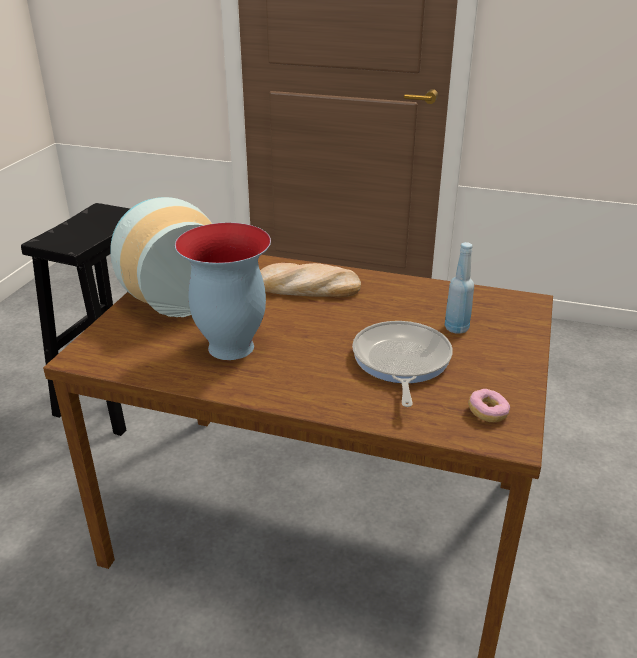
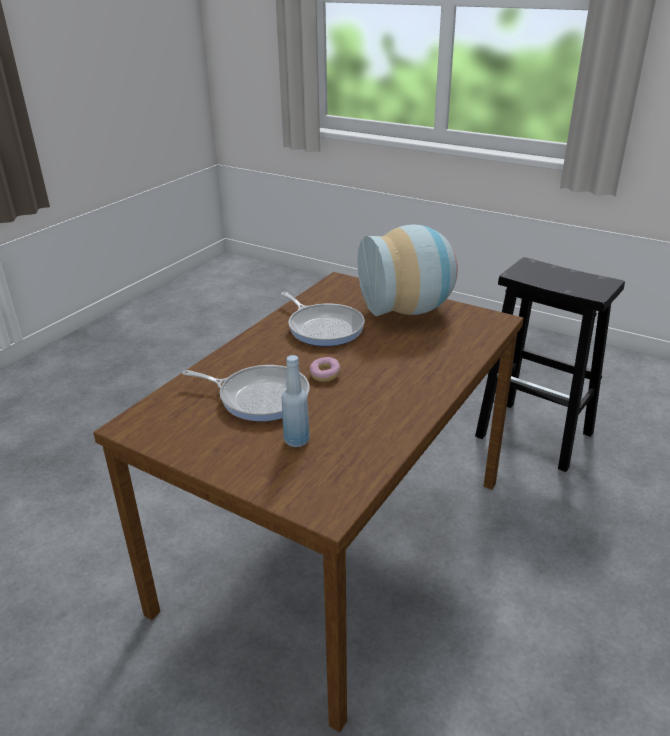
camera: 105 degrees right, 0 degrees up
(229, 347) = (324, 327): vase -> frying pan
(307, 287) = (411, 370): bread -> none
(487, 413) = (165, 423): donut -> donut (325, 375)

